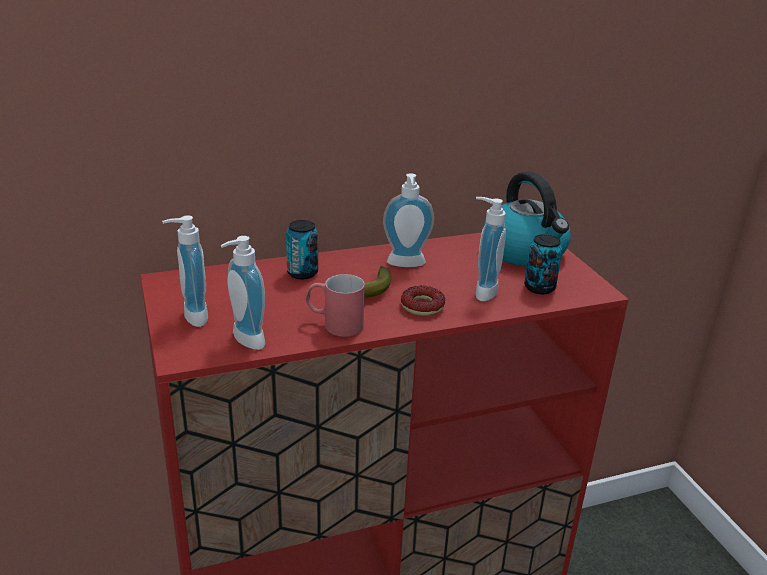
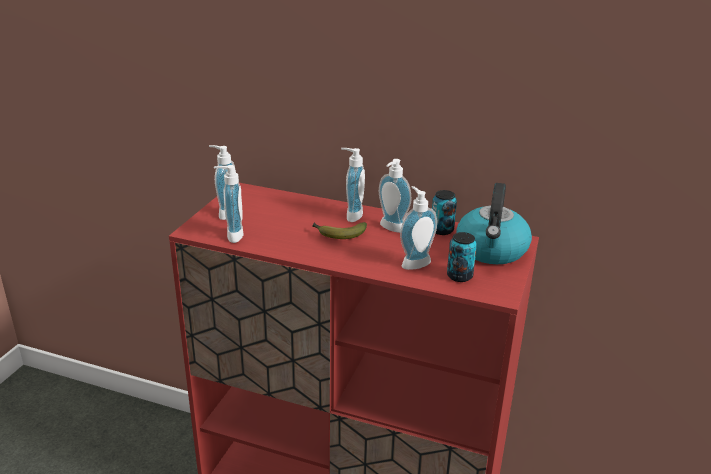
camera: 40 degrees right, 0 degrees up
(302, 273) = (319, 211): can -> can (442, 230)
(334, 324) = (291, 245): red mug -> none
(344, 265) = (351, 215): none -> soap dispenser
(422, 306) = (359, 256): donut -> none

